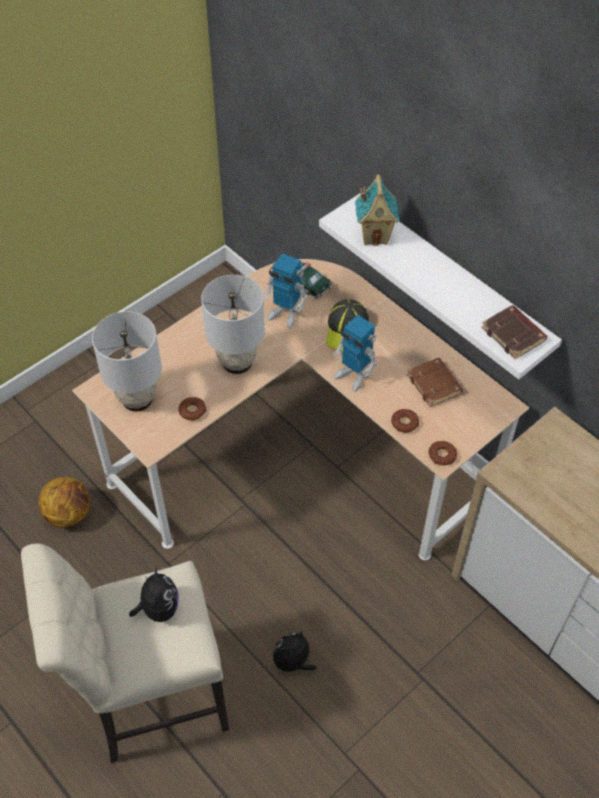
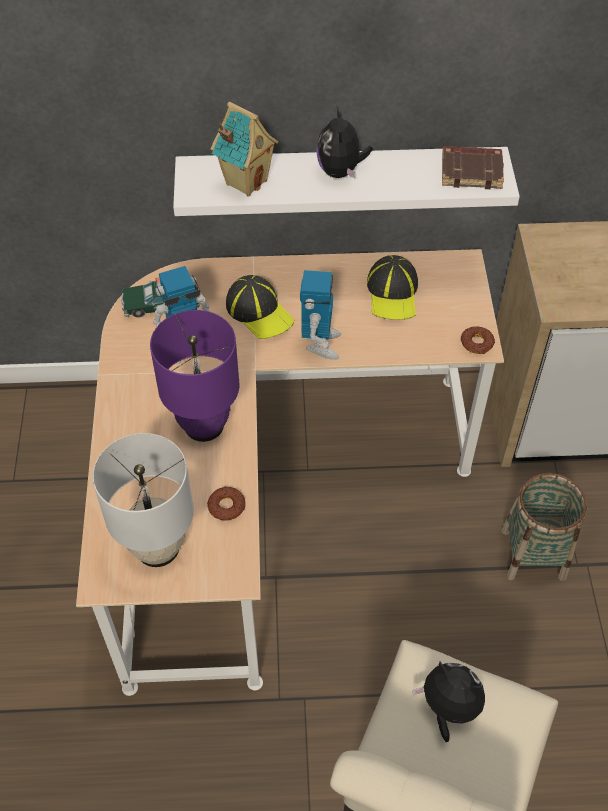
camera: 50 degrees left, 0 degrees up
(69, 513) = (124, 759): basketball -> none
(237, 362) = (204, 425): white table lamp -> purple table lamp
(293, 662) = (487, 661): plush toy -> plush toy (341, 171)
(353, 376) = (320, 344): toy robot -> toy robot turned 75 degrees counterclockwise
(399, 639) = (533, 554): none -> basket
(404, 423) = (414, 344): donut -> none
(435, 385) = (393, 293): brown book -> cap

